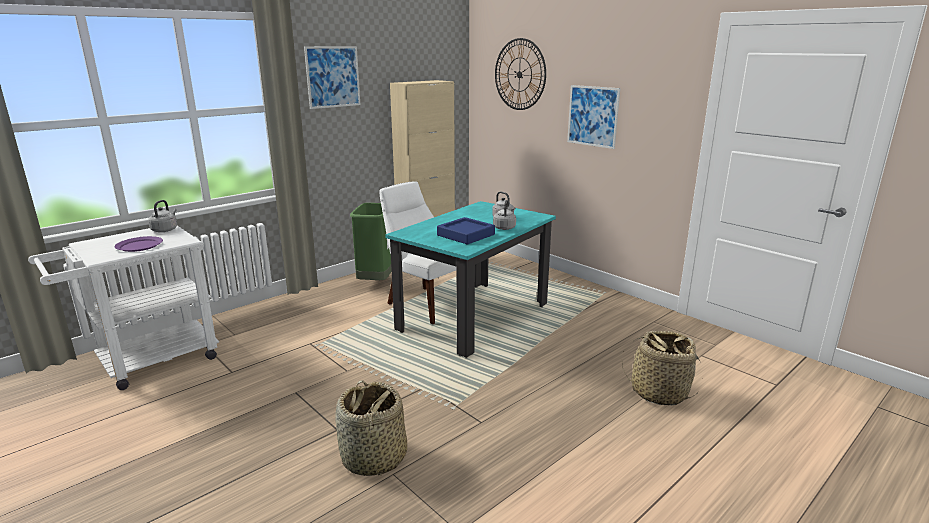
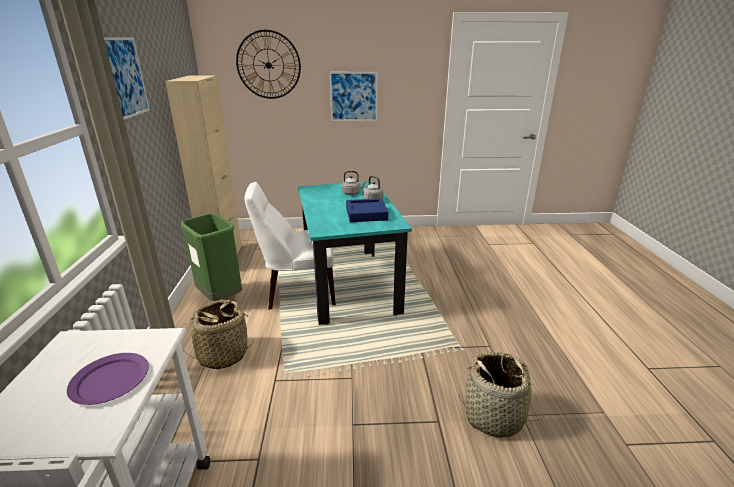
camera: 50 degrees left, 5 degrees up
(165, 230) = (78, 343): grey kettle -> none
(658, 392) = (512, 273): basket -> basket (222, 355)

